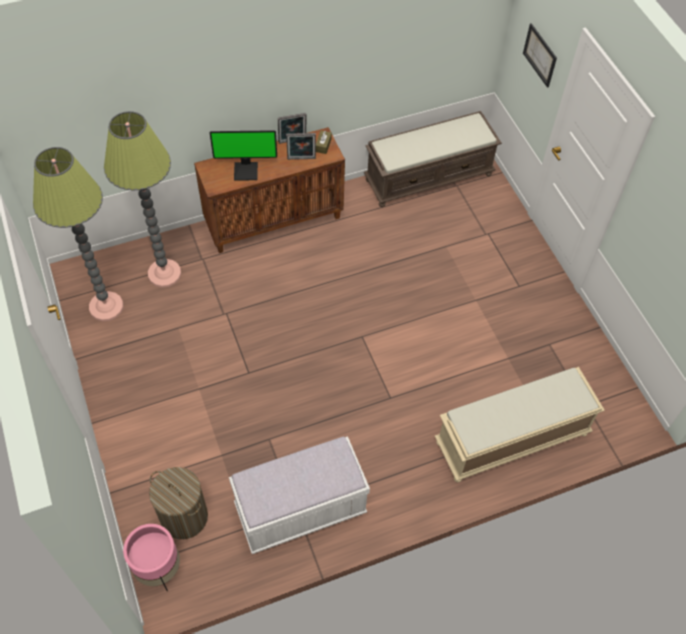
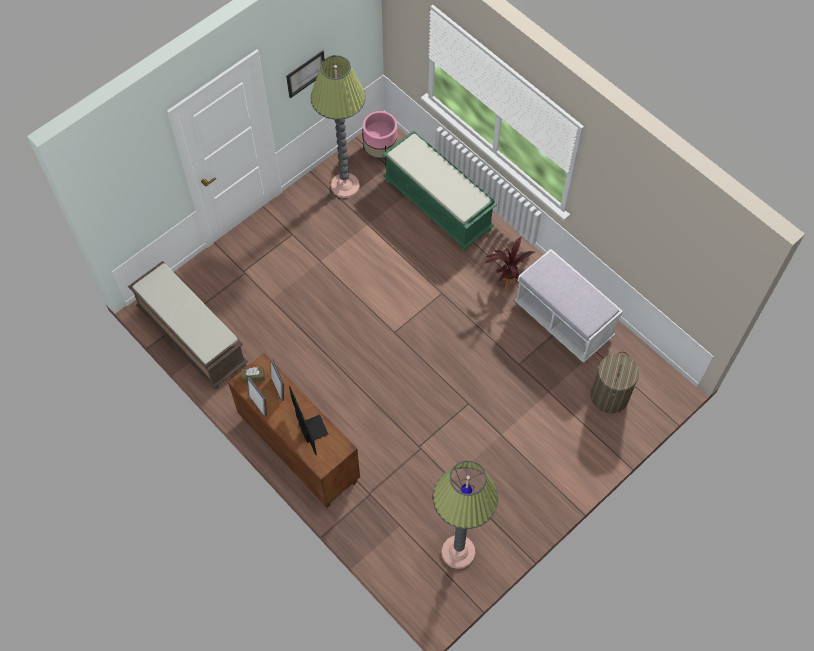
camera: 110 degrees left, 5 degrees up
(158, 568) = (655, 395): pink planter -> pink planter (380, 152)
(164, 274) = (400, 519): floor lamp -> floor lamp (345, 186)
(379, 468) = (504, 281): none -> potted plant
(511, 439) = (438, 205): beige bench -> green bench
(540, 55) = (141, 182): picture -> picture (305, 74)

